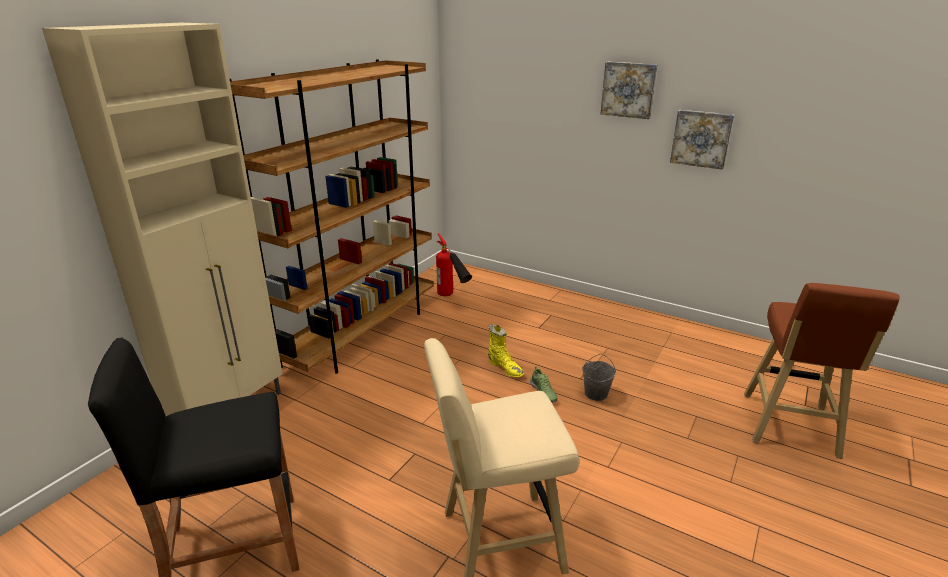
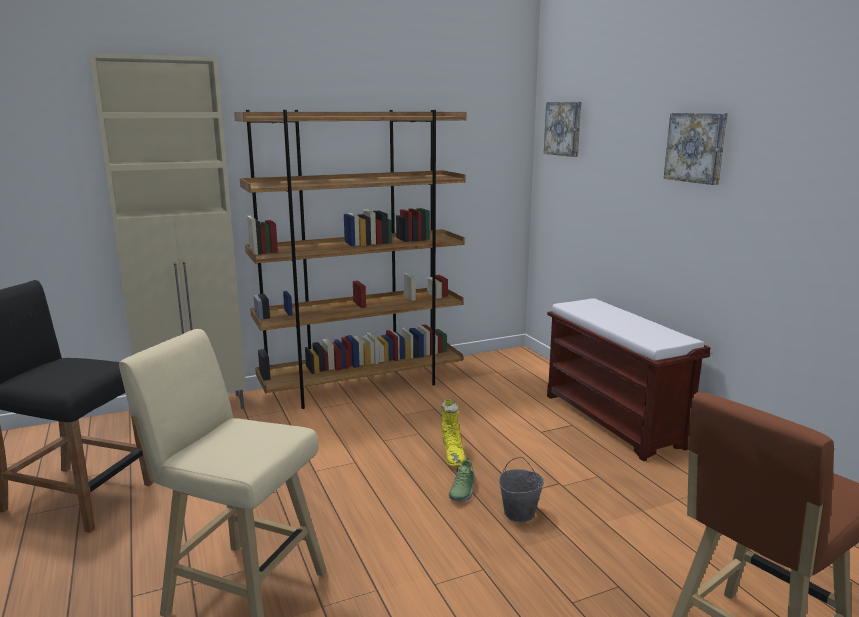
camera: 35 degrees right, 10 degrees down
(452, 298) = (484, 381): fire extinguisher -> none
(571, 303) = (614, 420): none -> brown bench
(701, 138) = (776, 214): picture -> picture (564, 128)

